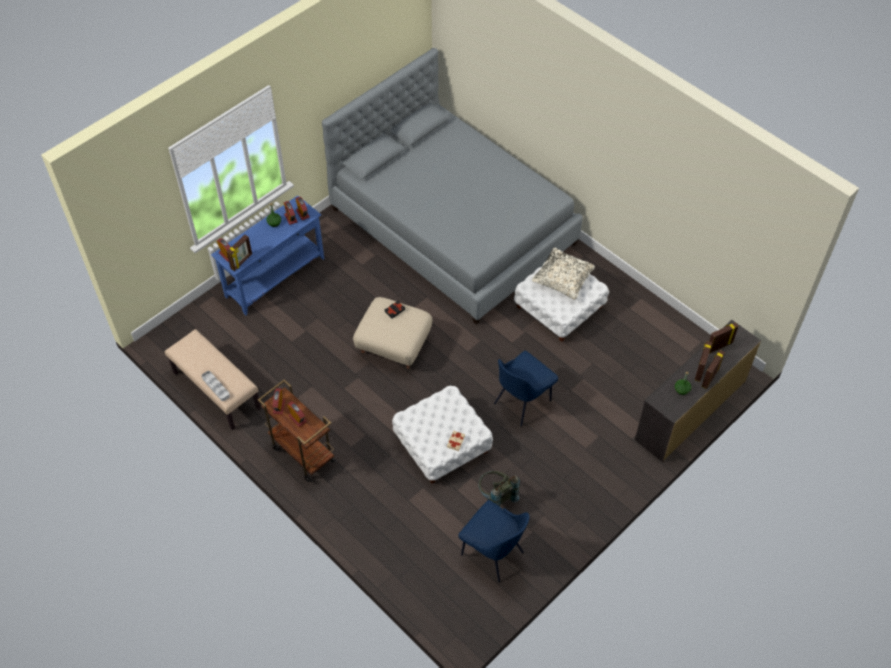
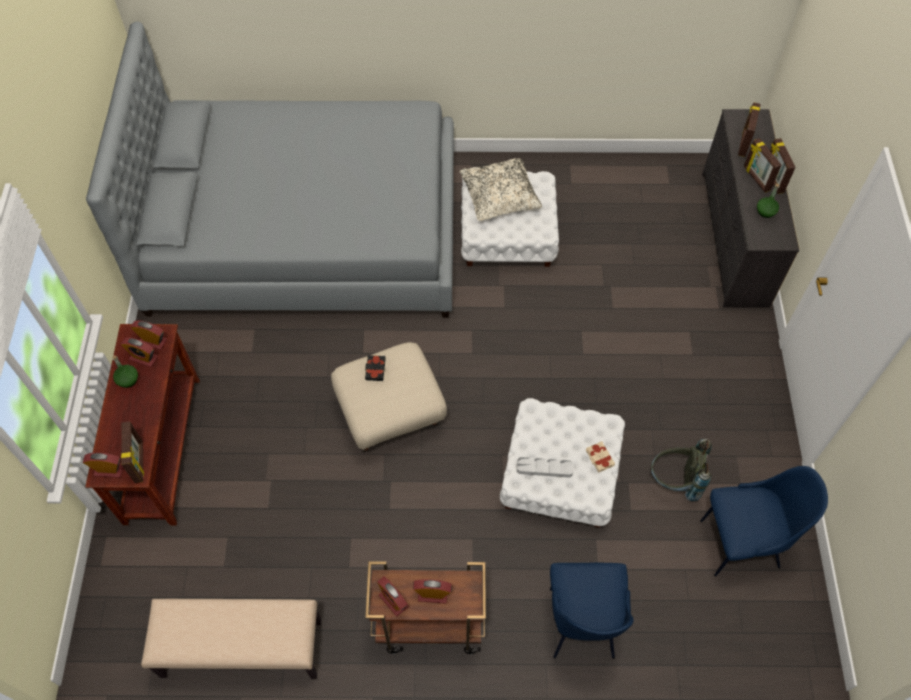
camera: 45 degrees left, 5 degrees up
(216, 387) = (267, 648): grey tray -> grey tray (544, 468)
(275, 277) = (162, 449): blue console table -> brown console table
(522, 403) = (585, 360): blue chair -> blue chair (582, 624)

